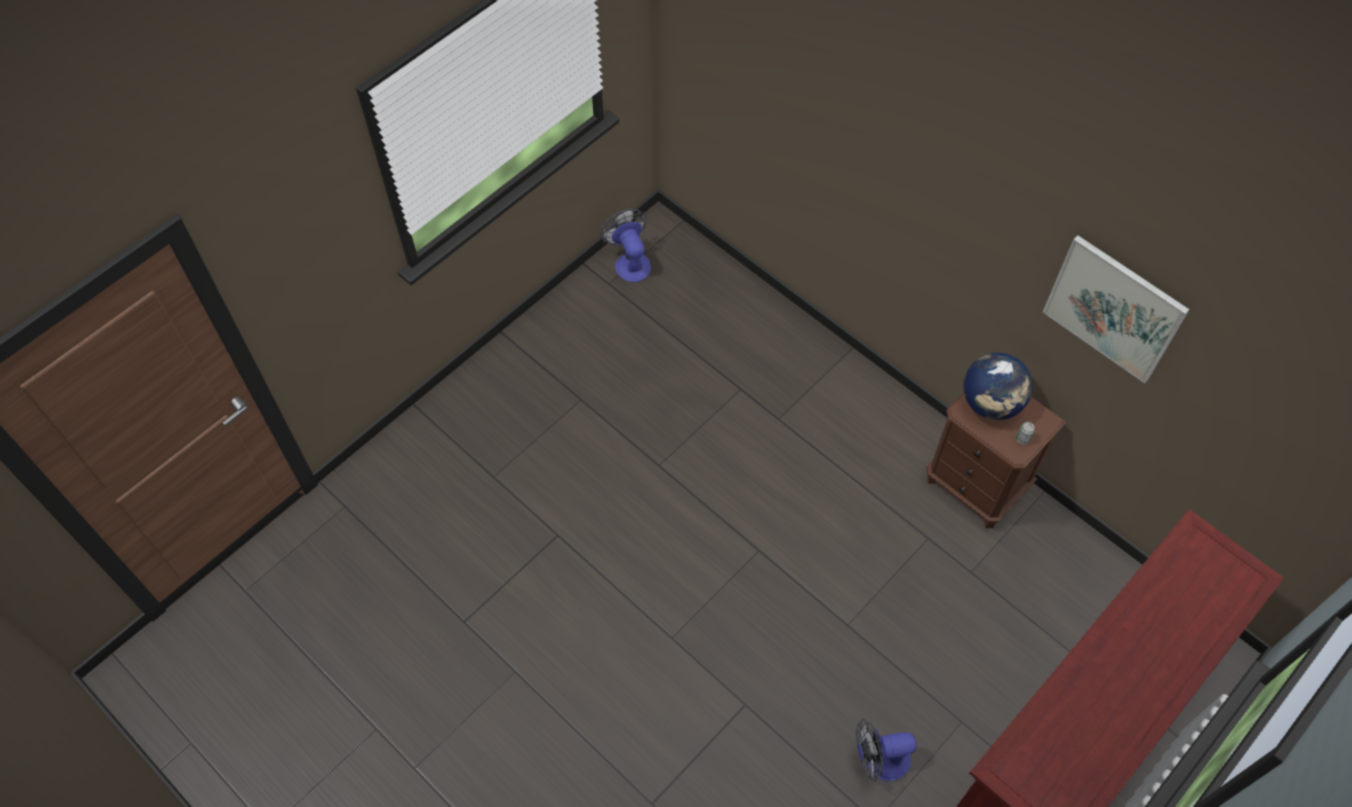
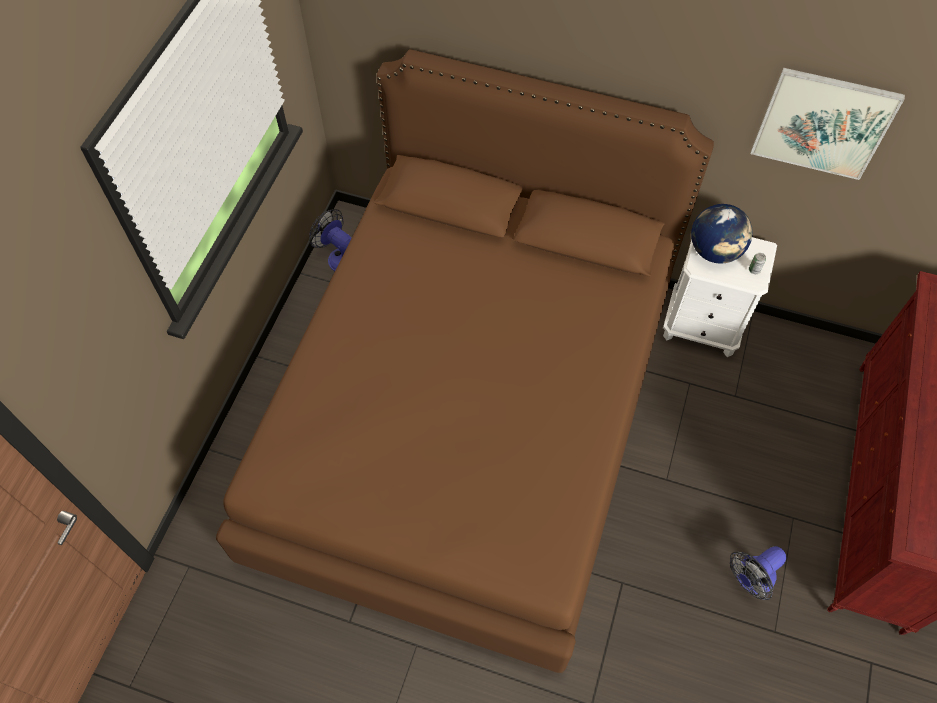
camera: 25 degrees left, 0 degrees up
(676, 477) = (468, 418): none -> brown bed
(975, 485) = (702, 327): brown nightstand -> white nightstand

